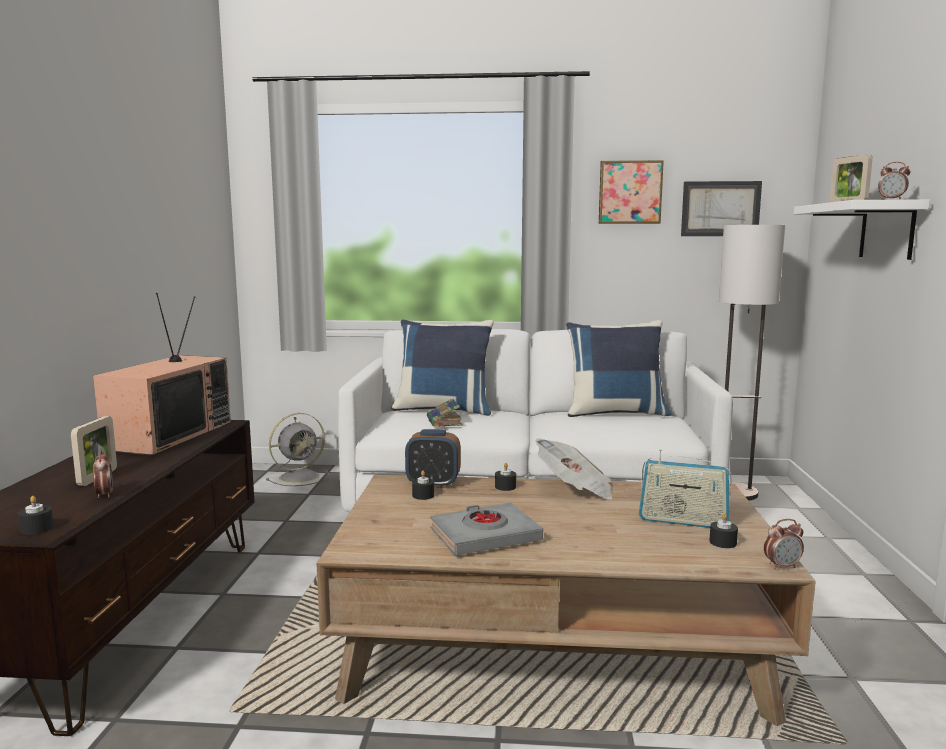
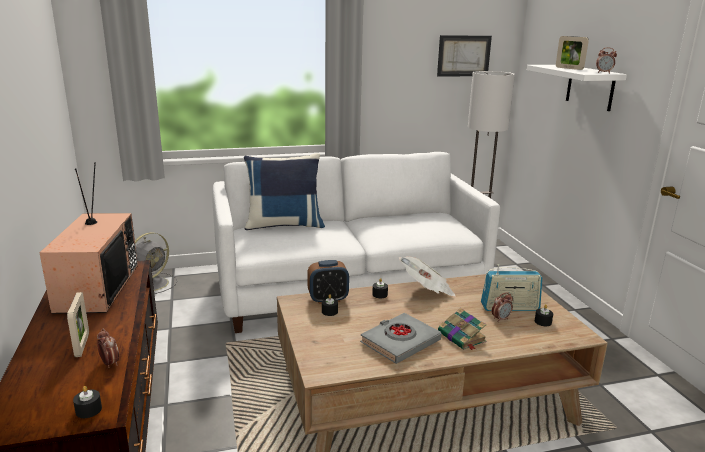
camera: 20 degrees left, 10 degrees up
(444, 422) = (297, 239): book -> book (462, 337)
(615, 413) = (408, 215): blue pillow -> none
(630, 192) = (402, 43): picture -> none
(782, 566) = (585, 335): alarm clock -> alarm clock (500, 319)

